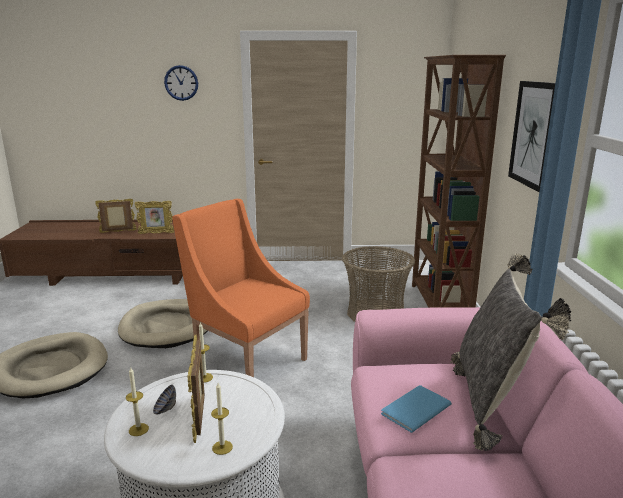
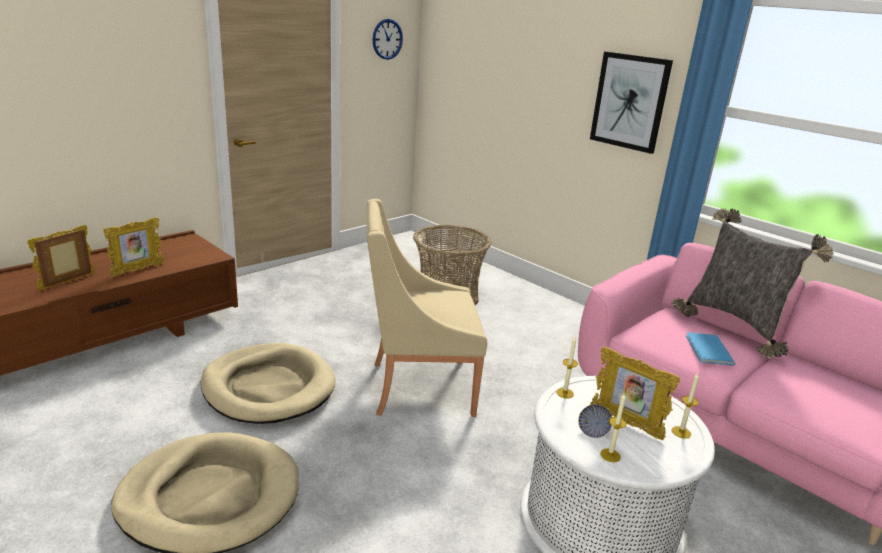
camera: 45 degrees left, 5 degrees up
(181, 83) = (118, 33): wall clock -> wall clock (387, 39)
(246, 363) = (417, 387): orange armchair -> beige armchair
(439, 304) = (481, 272): brown bookcase -> none

